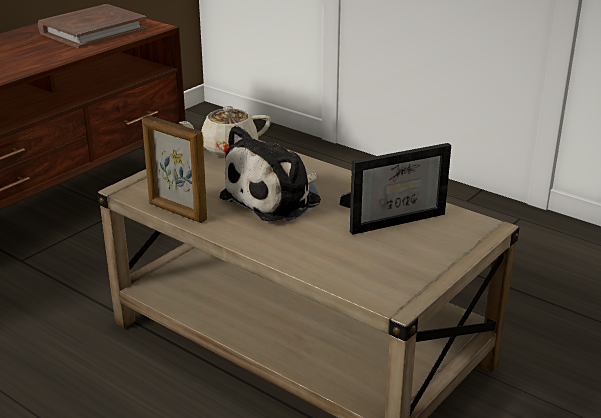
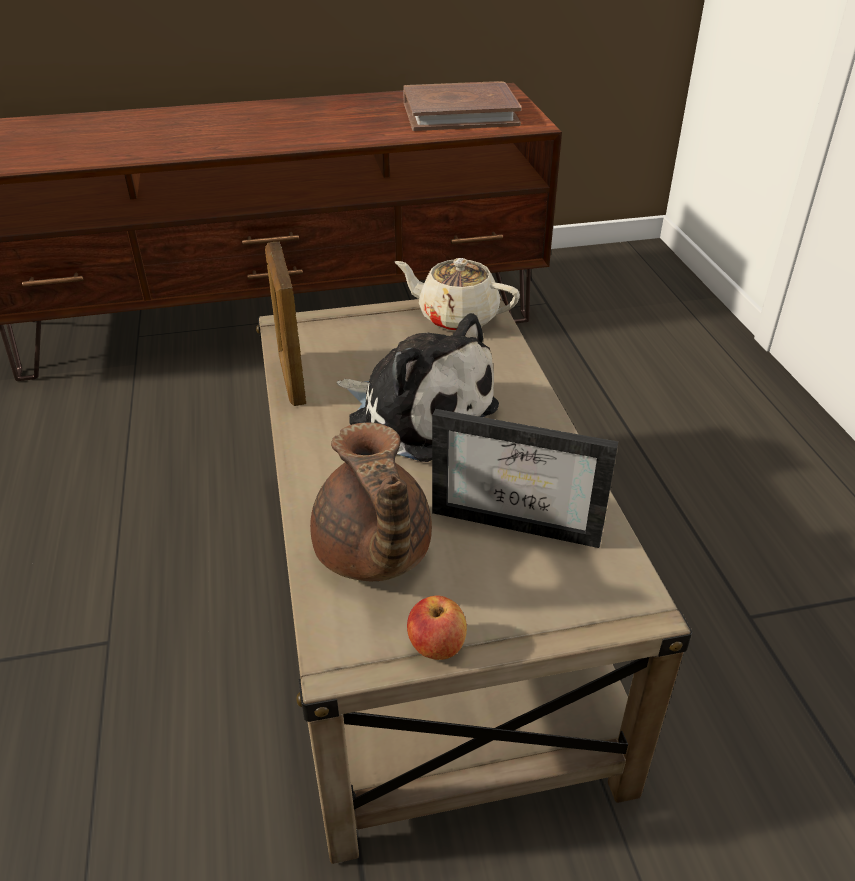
camera: 40 degrees right, 10 degrees up
(276, 199) = (417, 412): plush toy -> plush toy turned 135 degrees counterclockwise
(350, 262) = (373, 554): none -> brown teapot
(432, 278) = (436, 647): none -> apple

